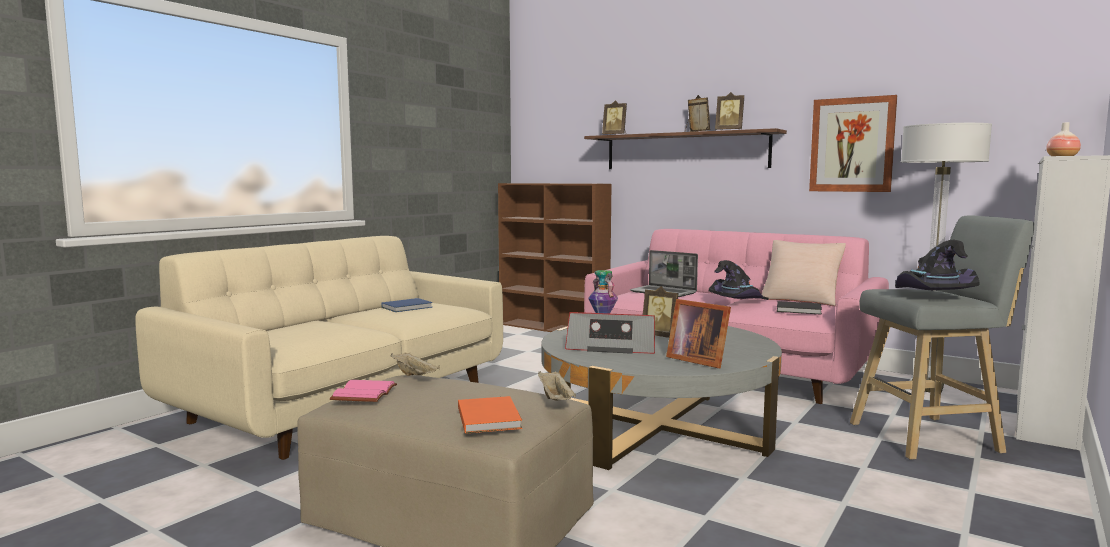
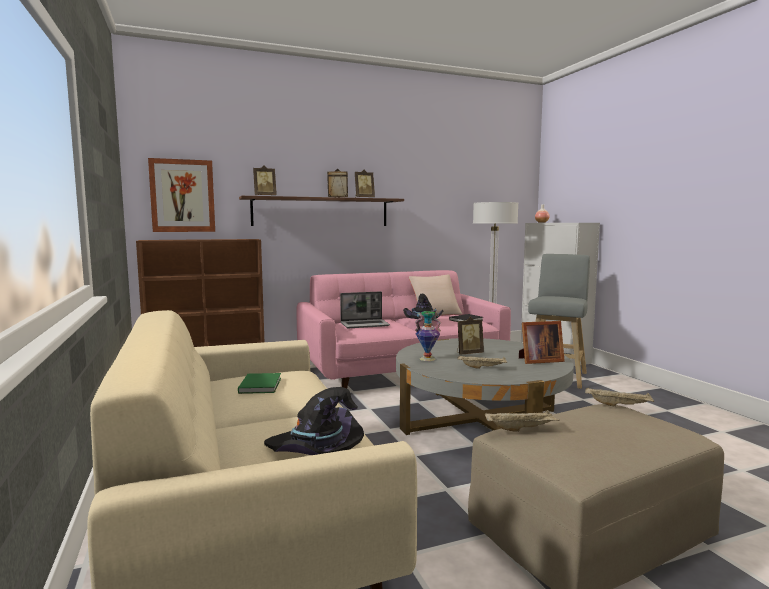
camera: 55 degrees left, 0 degrees up
(363, 393) = (566, 455): pink book -> none
(408, 307) = (261, 385): blue book -> green book
(489, 417) = (658, 428): orange book -> none
(611, 347) = (482, 368): radio -> beige tray
(852, 145) = (433, 211): picture -> picture (182, 196)
(932, 295) = (571, 298): black hat -> black hat (315, 452)

